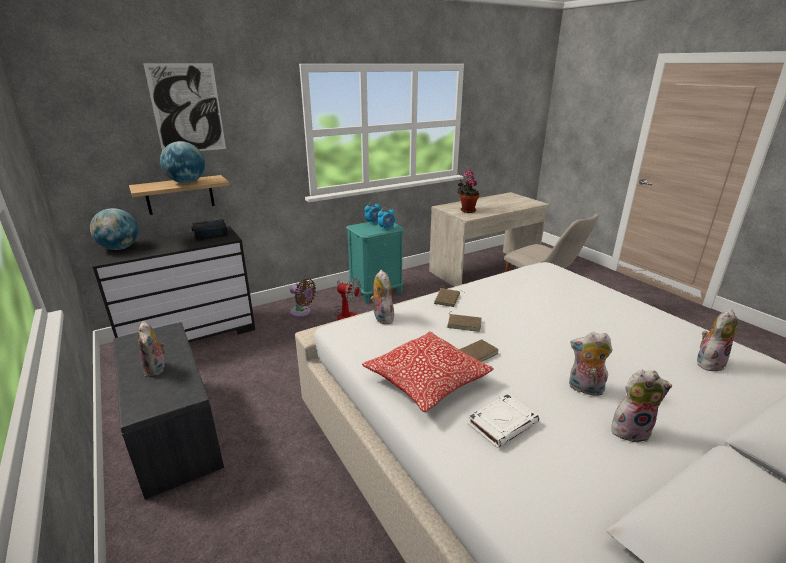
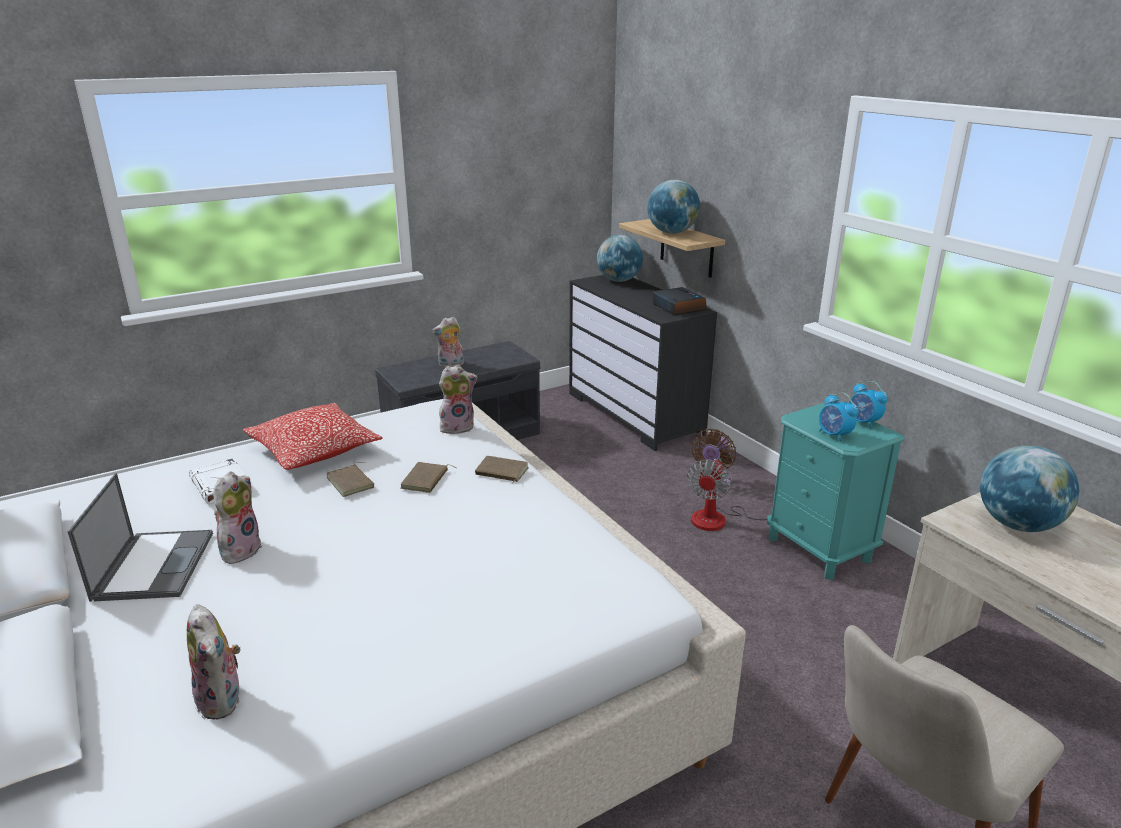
camera: 90 degrees right, 0 degrees up
(187, 109) = (714, 143): picture -> none
(467, 210) = (1018, 524): potted plant -> globe
(630, 430) = (154, 564): plush toy -> laptop

